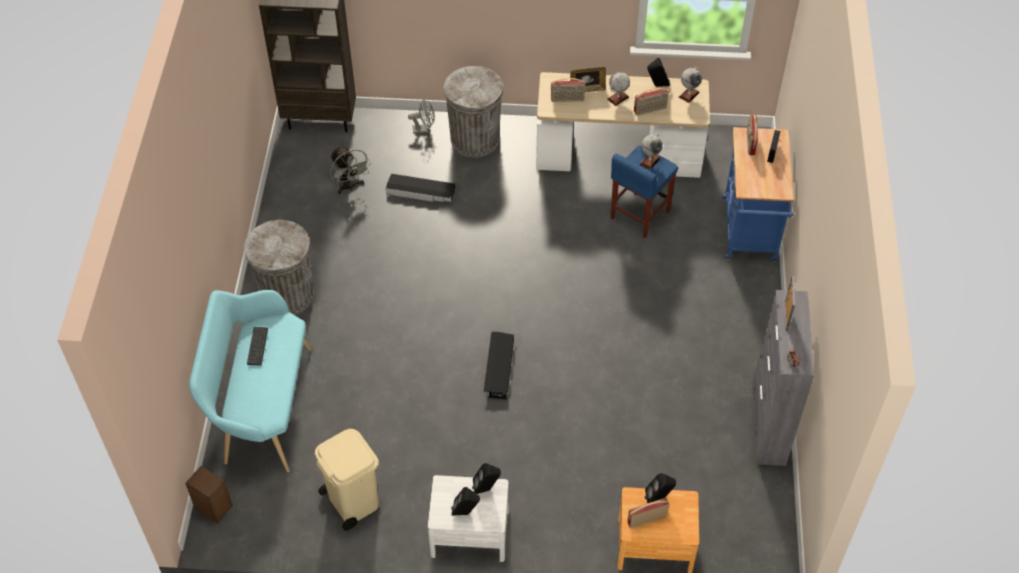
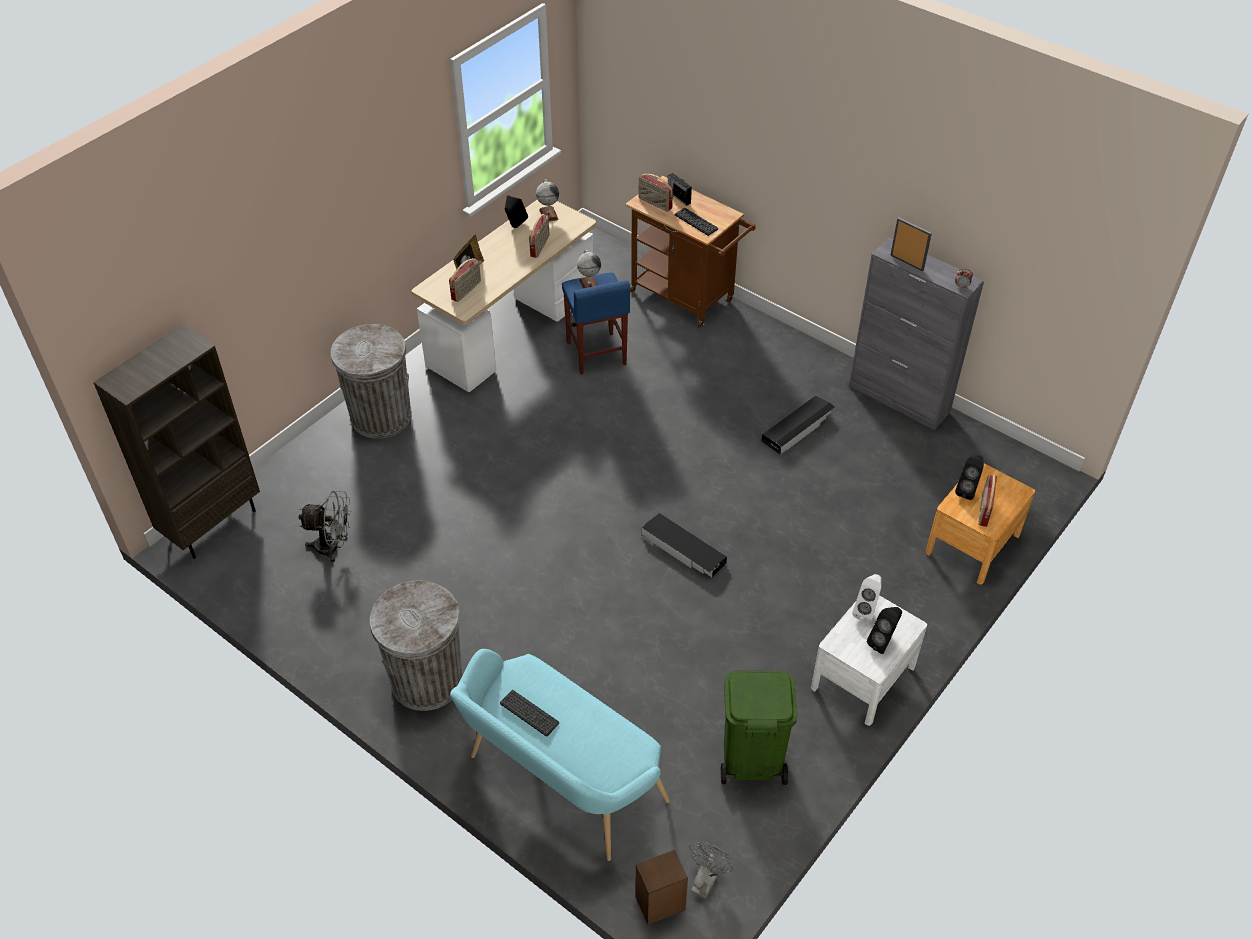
camera: 55 degrees left, 5 degrees down
(352, 501) = (751, 759): beige trash can -> green trash can
(421, 192) = (403, 493): black storage box -> black storage box (798, 428)
(424, 129) = (324, 447): grey fan -> grey fan (706, 879)
(486, 489) = (866, 611): black speaker -> white speaker
(618, 98) = (502, 258): globe -> none
(749, 234) = (687, 298): blue cart -> brown cart
(754, 177) = (696, 222): none -> keyboard

